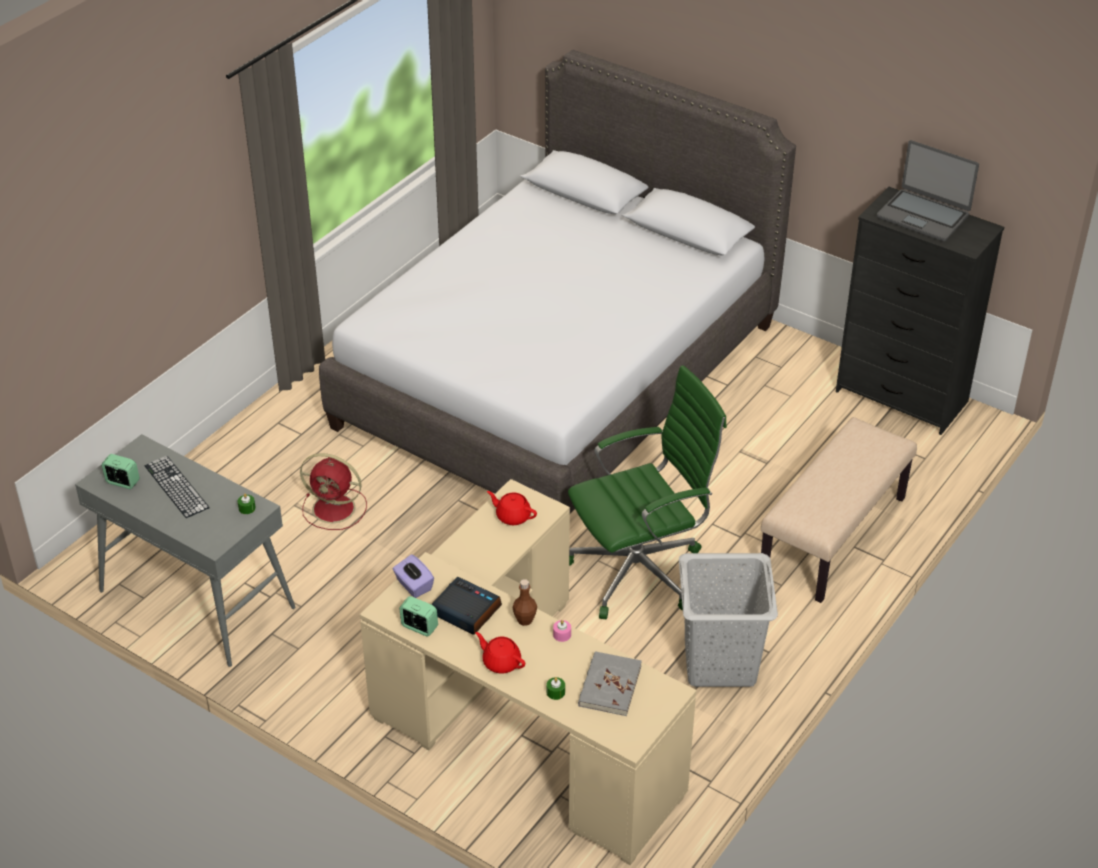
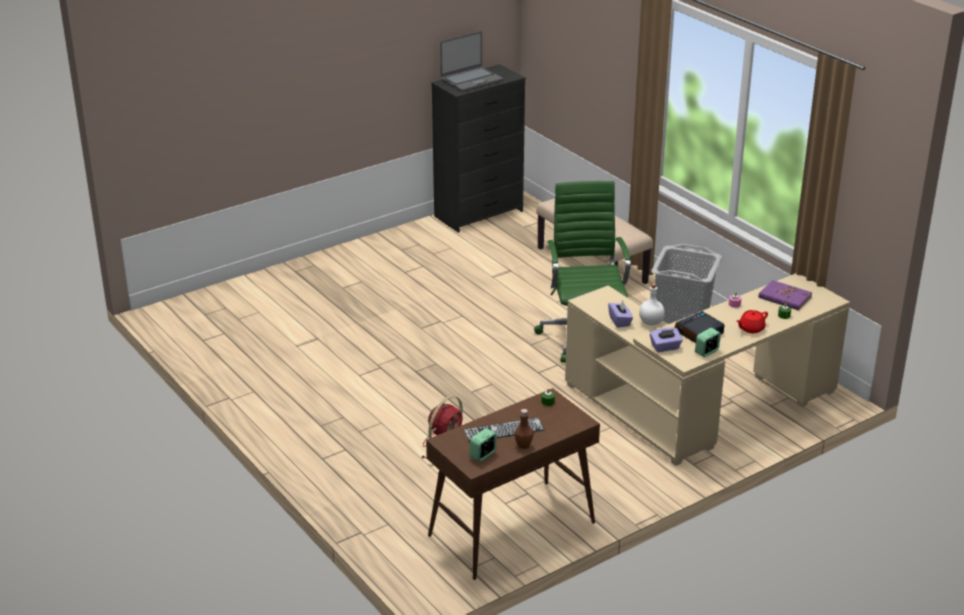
camera: 70 degrees left, 10 degrees down
(195, 600) = (511, 530): grey console table -> brown console table
(478, 536) = (620, 321): none -> purple tissue box
(489, 565) = (650, 322): none -> white bottle
(512, 516) = (607, 306): red teapot -> none
(525, 620) = (716, 314): brown bottle -> brown bottle (523, 445)
(557, 375) = (362, 325): grey bed -> none
(609, 686) = (784, 297): grey book -> purple book

